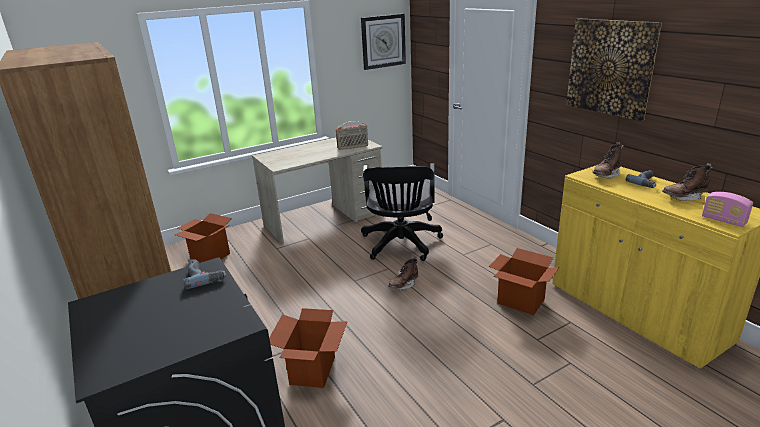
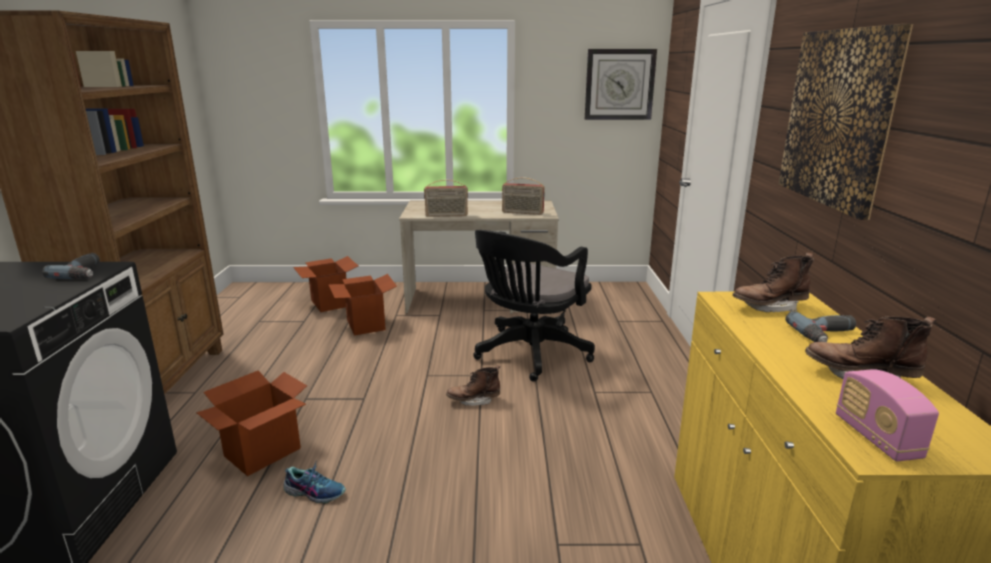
camera: 30 degrees right, 5 degrees down
(304, 161) = (446, 215): none -> radio
(381, 375) = (315, 492): none -> shoe
(520, 301) = (598, 482): cardboard box -> cardboard box (365, 325)

